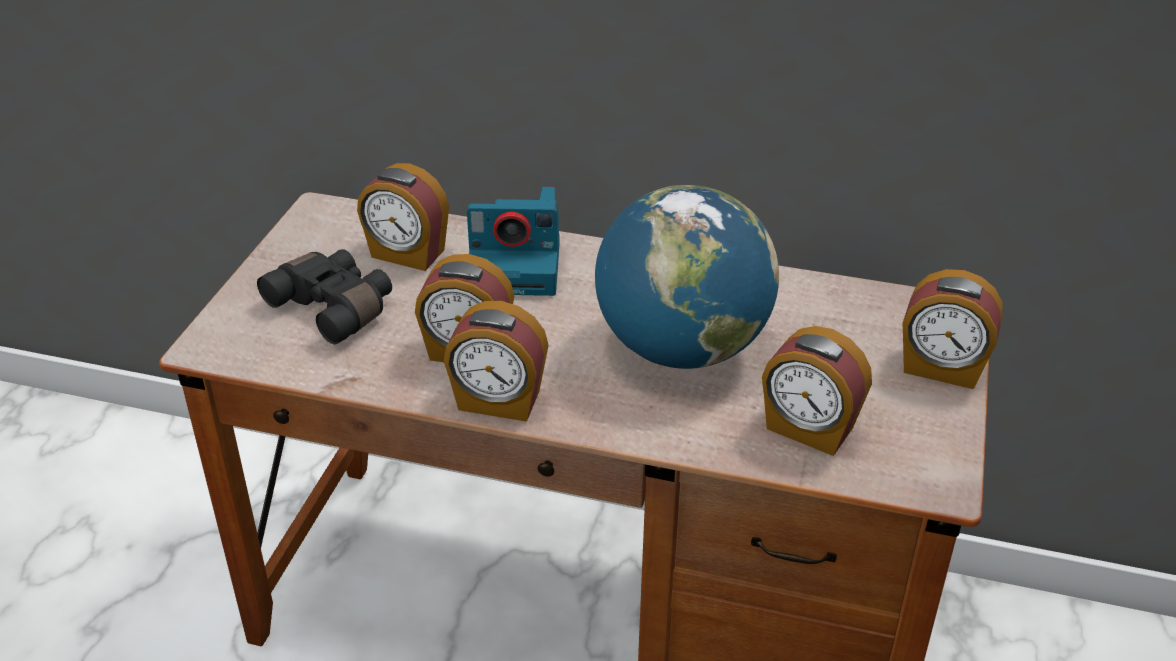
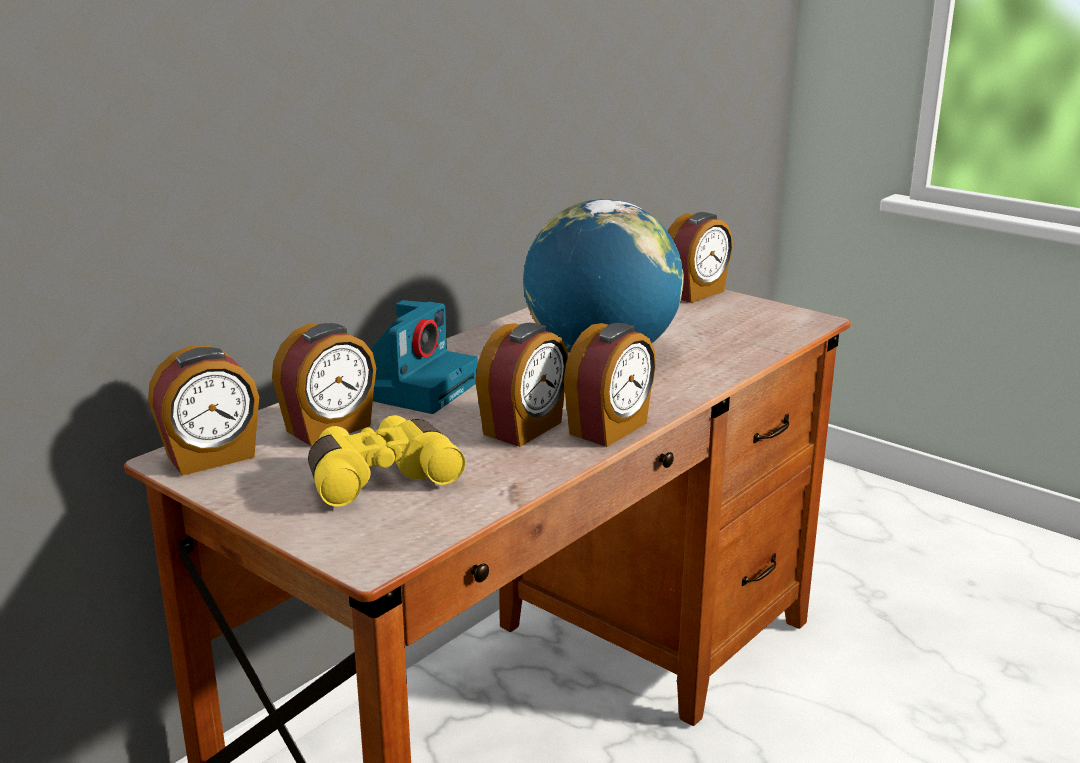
camera: 65 degrees left, 15 degrees down
(335, 307) = (379, 476): black binoculars -> yellow binoculars
(808, 430) = (731, 339): alarm clock -> alarm clock (211, 458)

